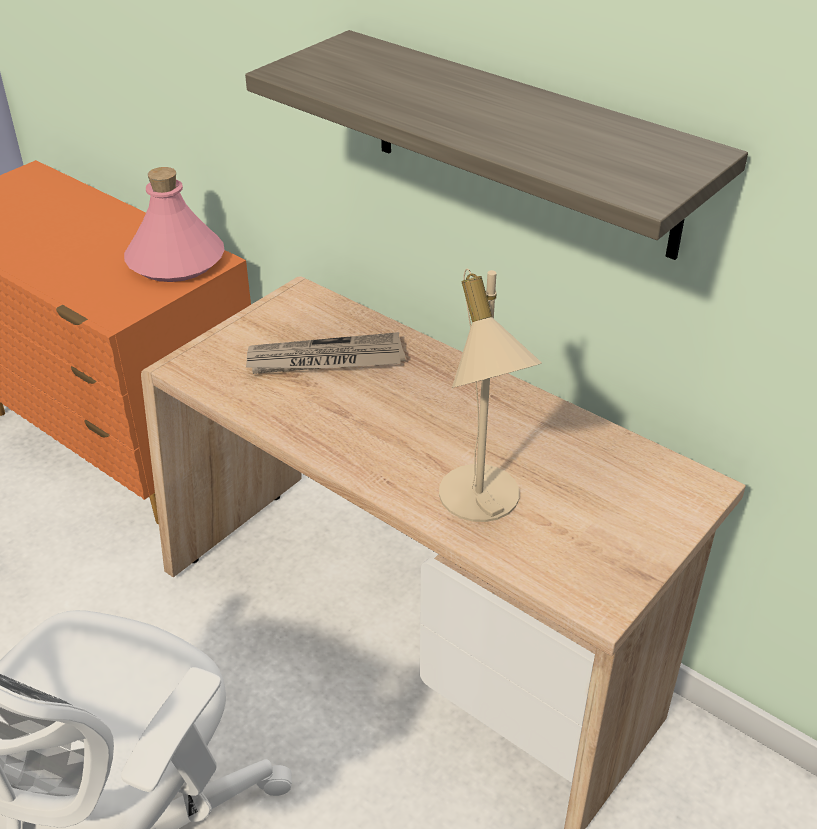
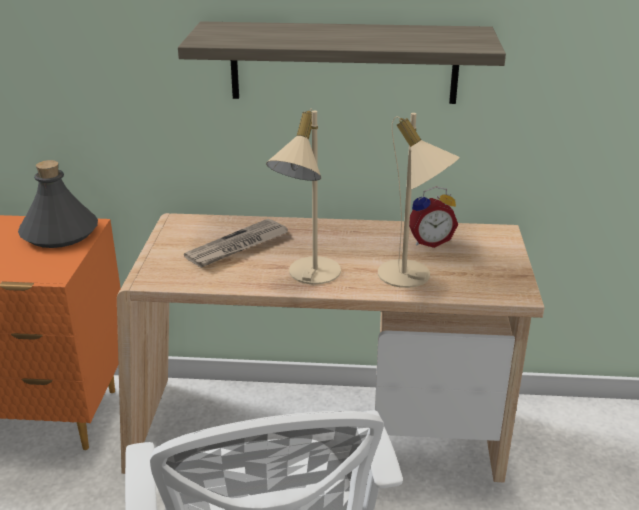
camera: 35 degrees left, 10 degrees down
(176, 261) = (60, 233): pink bottle -> grey bottle
(358, 439) = (307, 275): none -> beige table lamp
(574, 457) = (429, 241): none -> alarm clock

